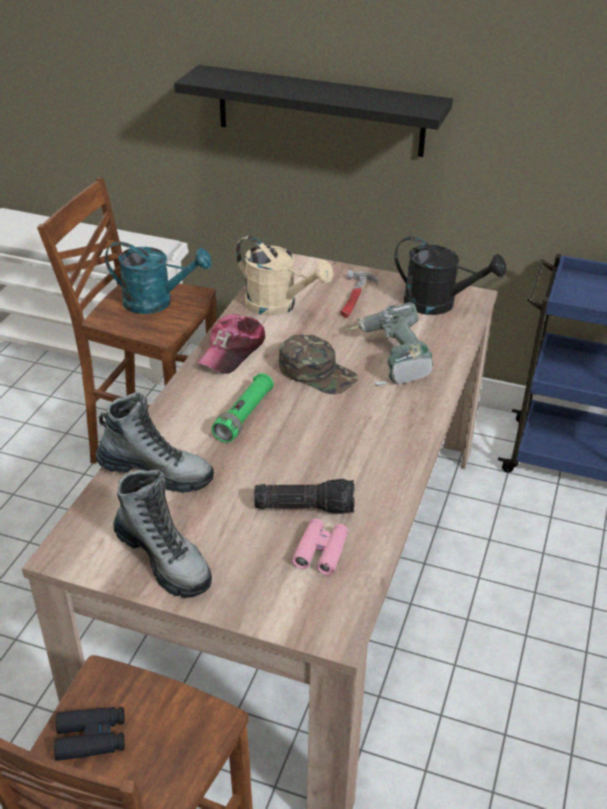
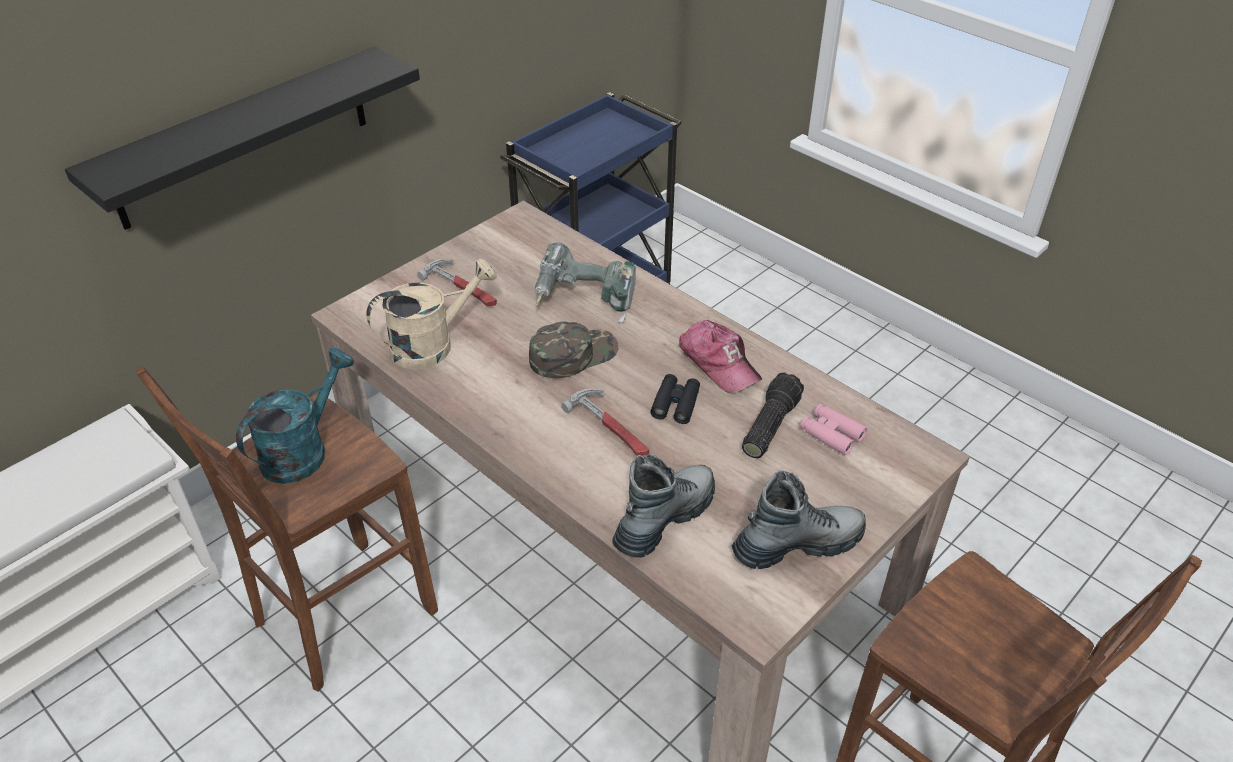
camera: 65 degrees left, 5 degrees up
(91, 738) = (972, 668): black binoculars -> black binoculars (675, 404)
(232, 351) = (491, 403): cap -> cap (718, 363)
(244, 416) = (611, 427): green flashlight -> hammer
(439, 304) = (517, 240): black watering can -> none

